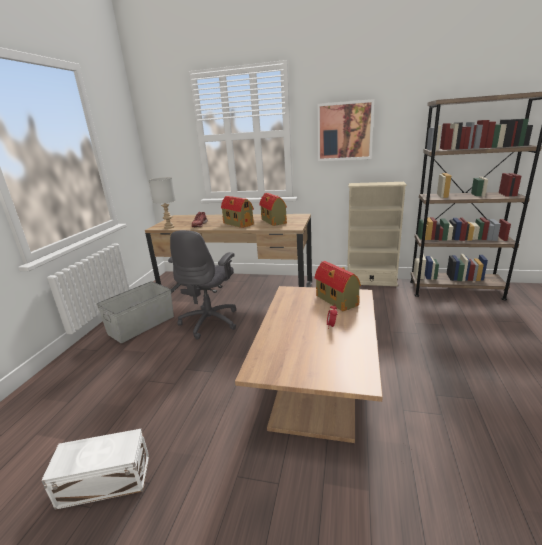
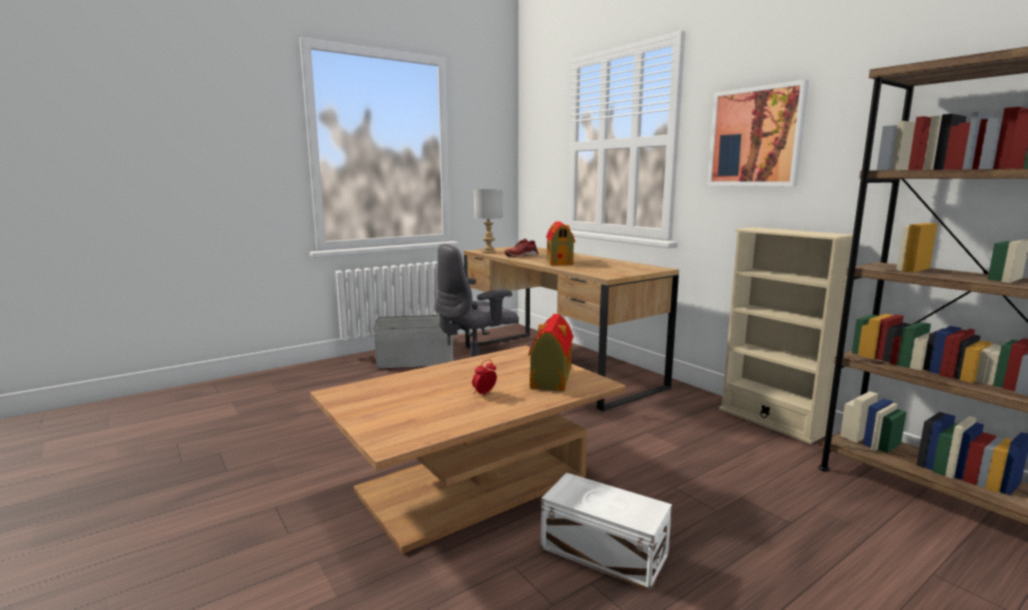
camera: 40 degrees right, 10 degrees down
(104, 480) = (212, 451): white storage box -> white storage box (602, 550)
(274, 221) = (604, 267): toy house -> none

